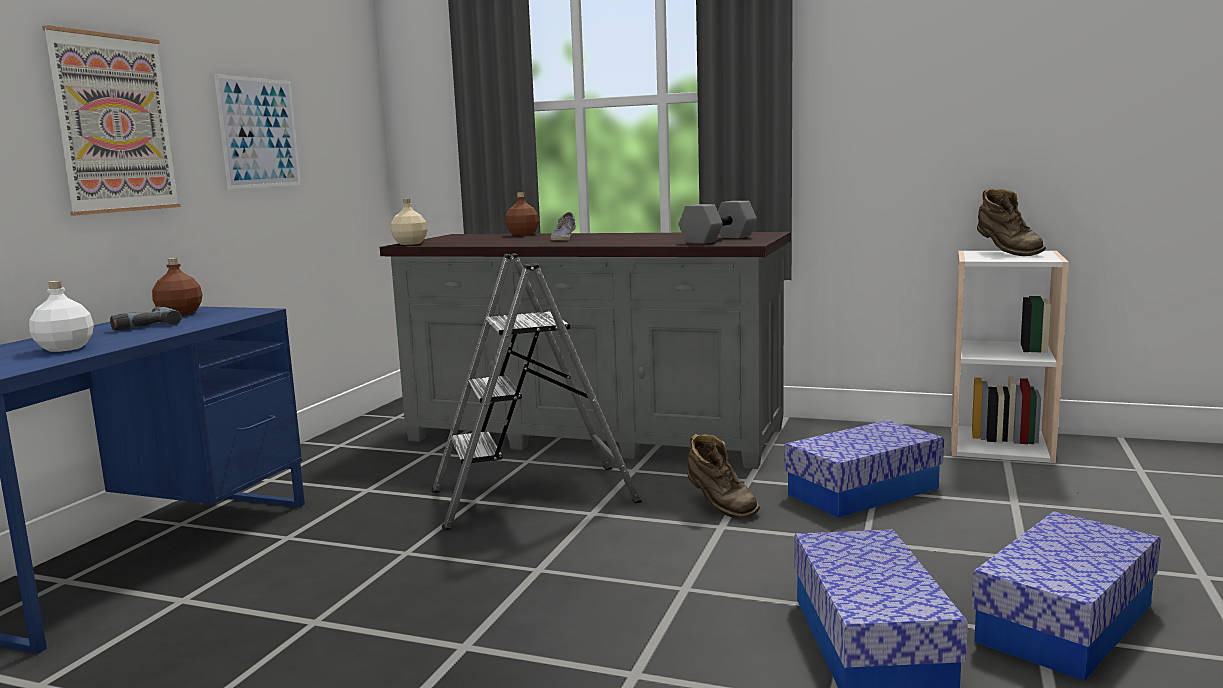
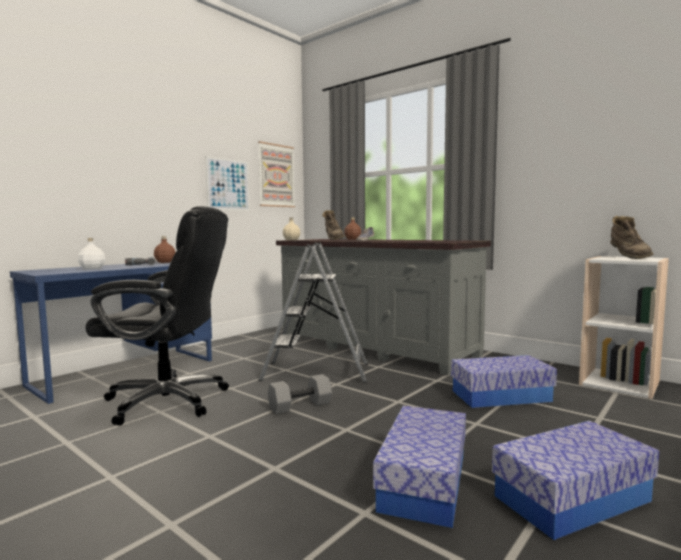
camera: 20 degrees right, 5 degrees down
(114, 124) = (149, 175): picture -> picture (276, 176)
(303, 599) = (166, 400): none -> black office chair
(719, 240) = (438, 241): grey dumbbell -> grey dumbbell (300, 406)
(719, 507) = (406, 391): brown boot -> brown boot (333, 239)

